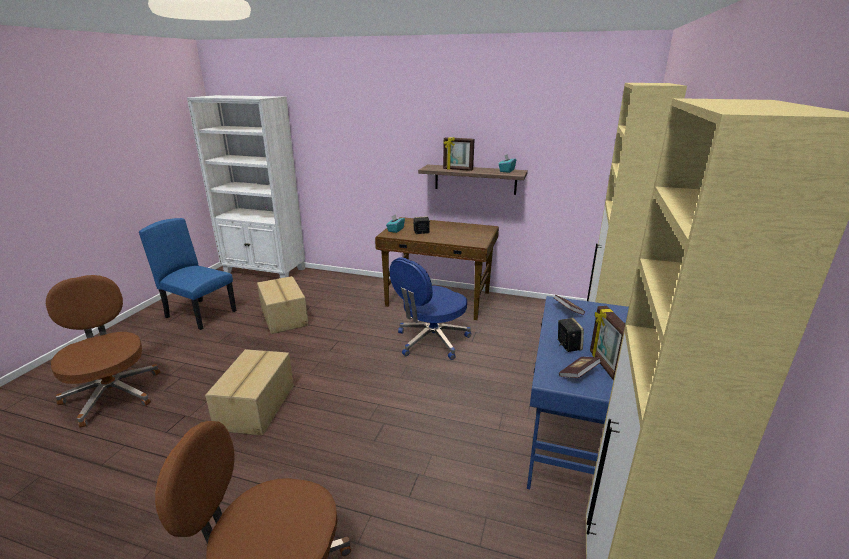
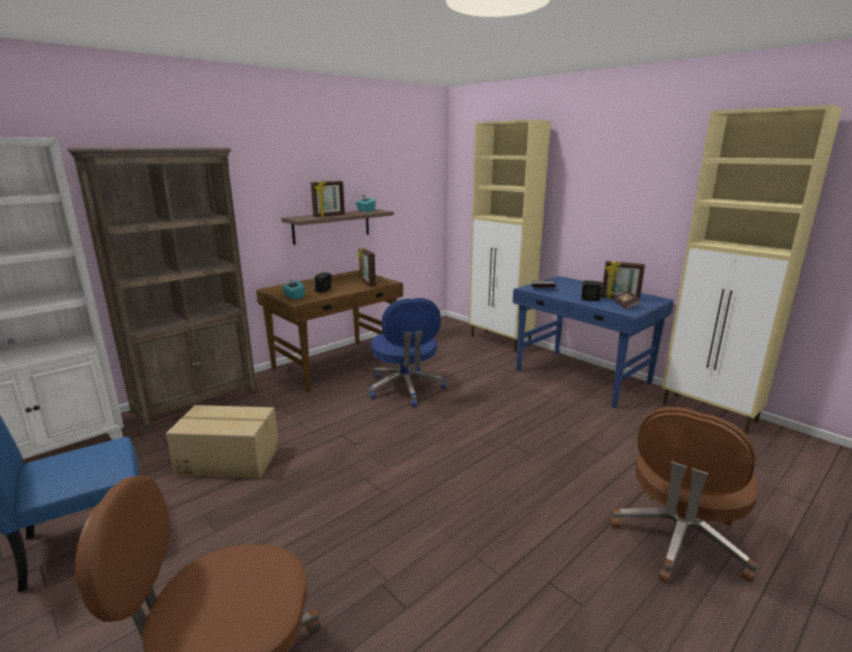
camera: 60 degrees left, 5 degrees down
(257, 406) = (417, 515): cardboard box -> none
(341, 280) = (197, 401): none -> brown bookcase
(462, 238) = (367, 283): none -> picture frame

